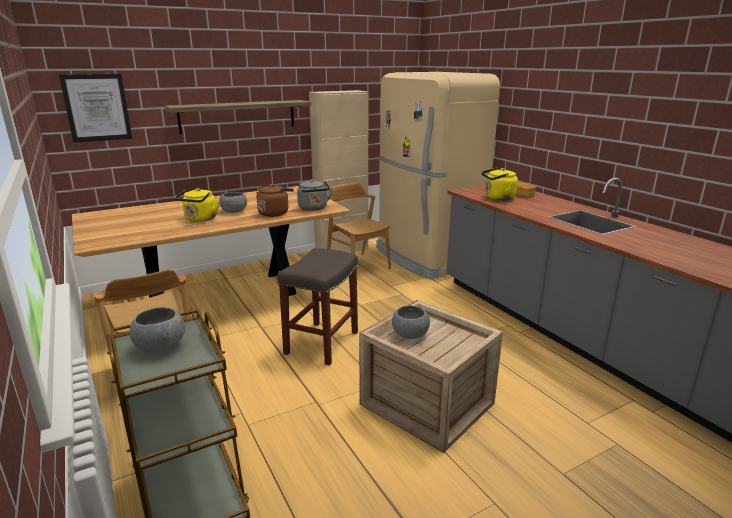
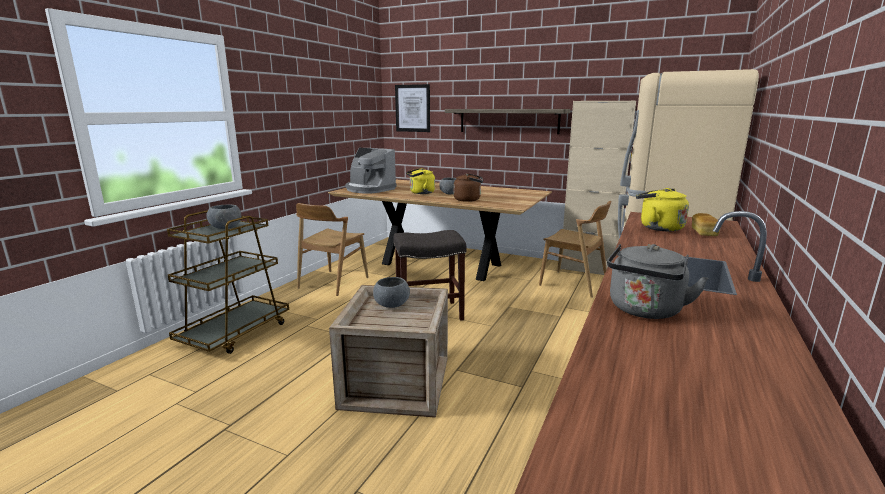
camera: 55 degrees right, 5 degrees down
(121, 233) = (369, 189): none -> coffee machine
(314, 208) = (502, 203): grey kettle -> grey kettle (644, 311)
(358, 266) = (573, 284): brown chair -> brown chair turned 105 degrees clockwise

